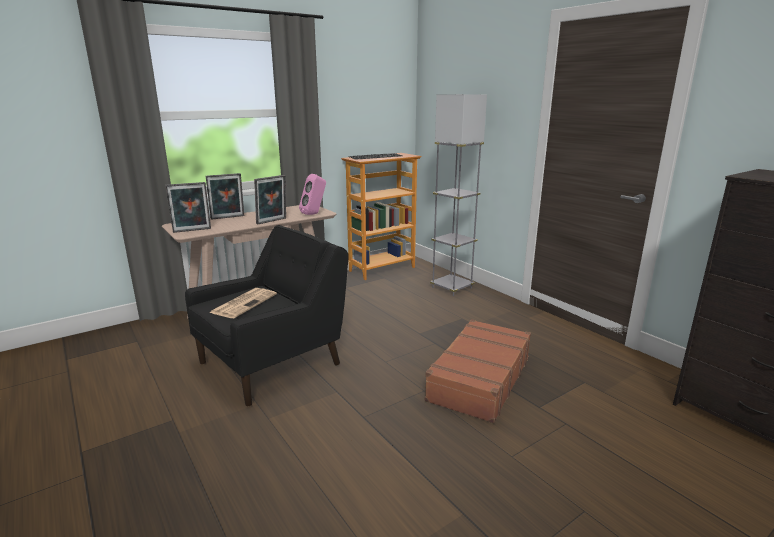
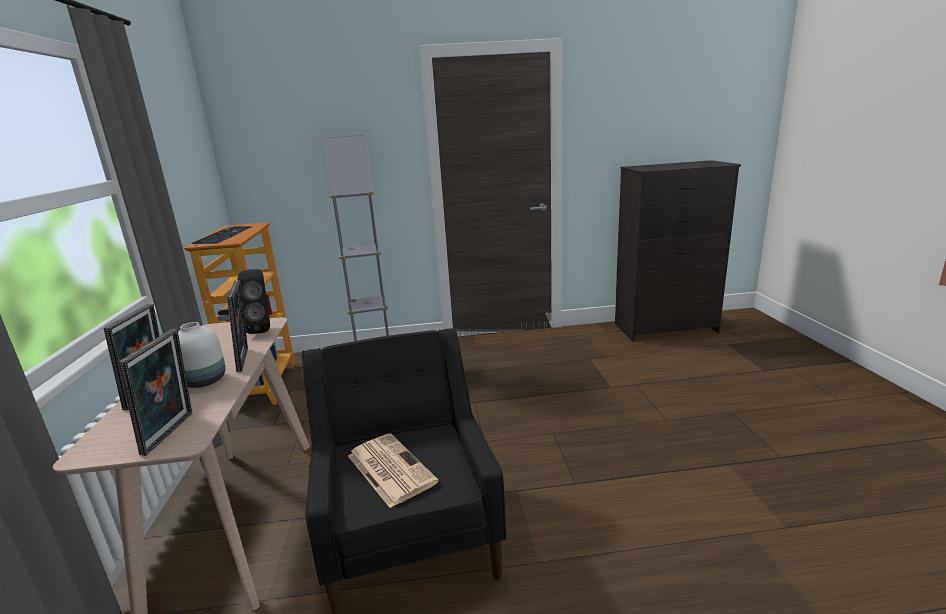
camera: 60 degrees left, 0 degrees up
(244, 221) = (203, 381): none -> white vase
(314, 214) = (262, 329): pink speaker -> black speaker
(478, 379) = (554, 399): brown suitcase -> none

